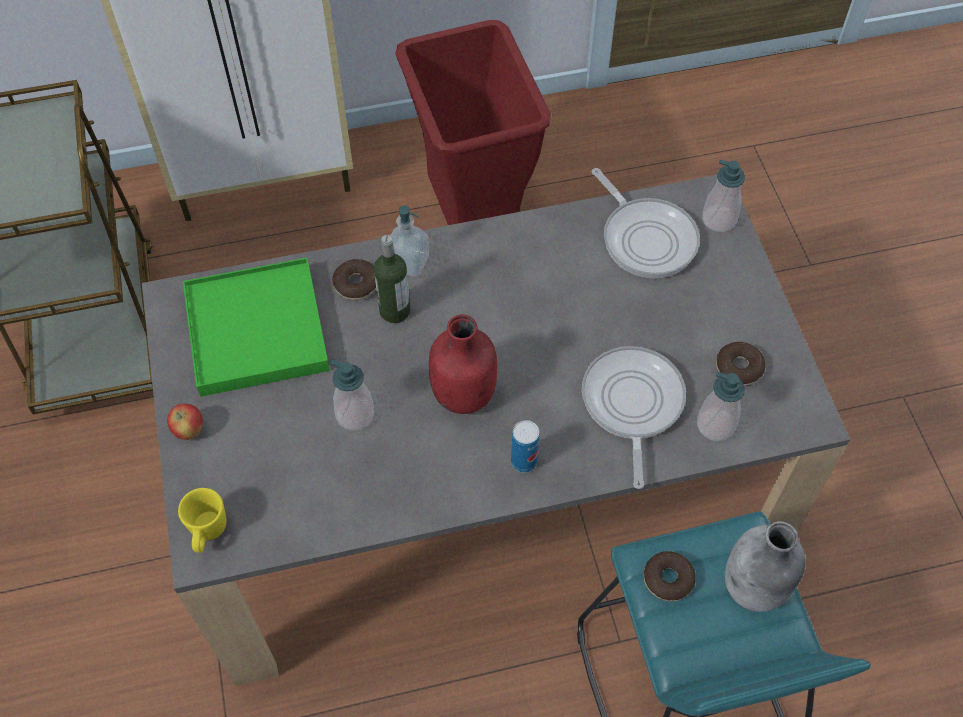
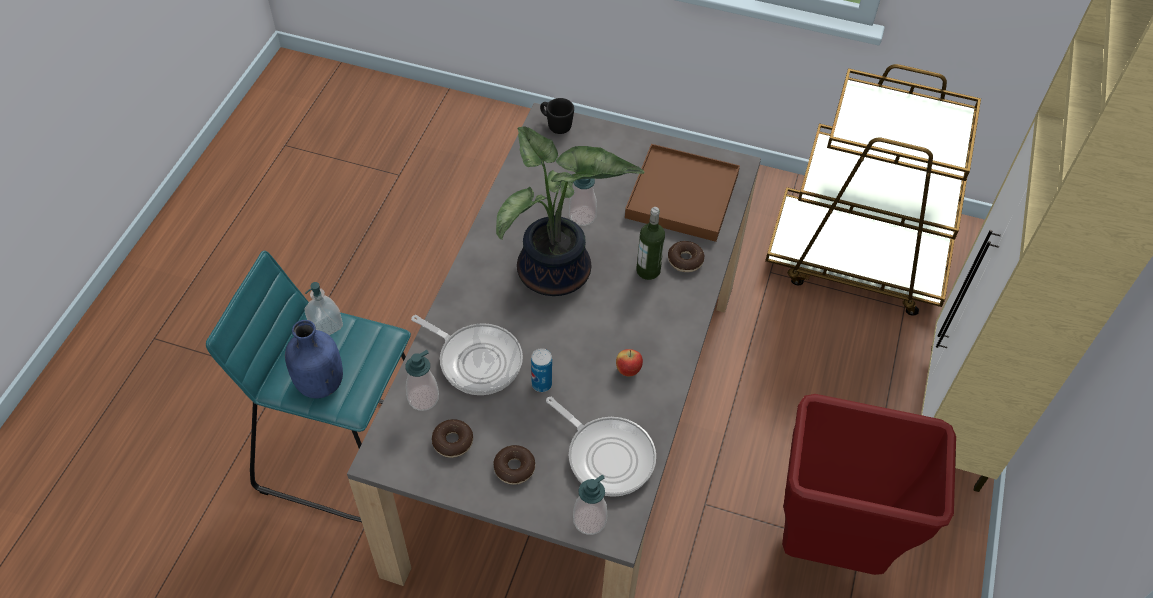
camera: 120 degrees right, 5 degrees down
(189, 430) = (629, 141): apple -> apple (628, 370)
(207, 532) = (556, 125): yellow mug -> black mug
(256, 330) = (682, 196): green tray -> brown tray
(408, 262) = (684, 297): soap dispenser -> soap dispenser (326, 326)
(465, 393) = (555, 276): red bottle -> potted plant
(523, 461) = (484, 280): can -> can (541, 384)
(646, 238) = (607, 455): frying pan -> frying pan turned 135 degrees counterclockwise
(668, 579) = (364, 342): donut -> donut (514, 468)
(754, 588) = (319, 383): grey bottle -> blue bottle

